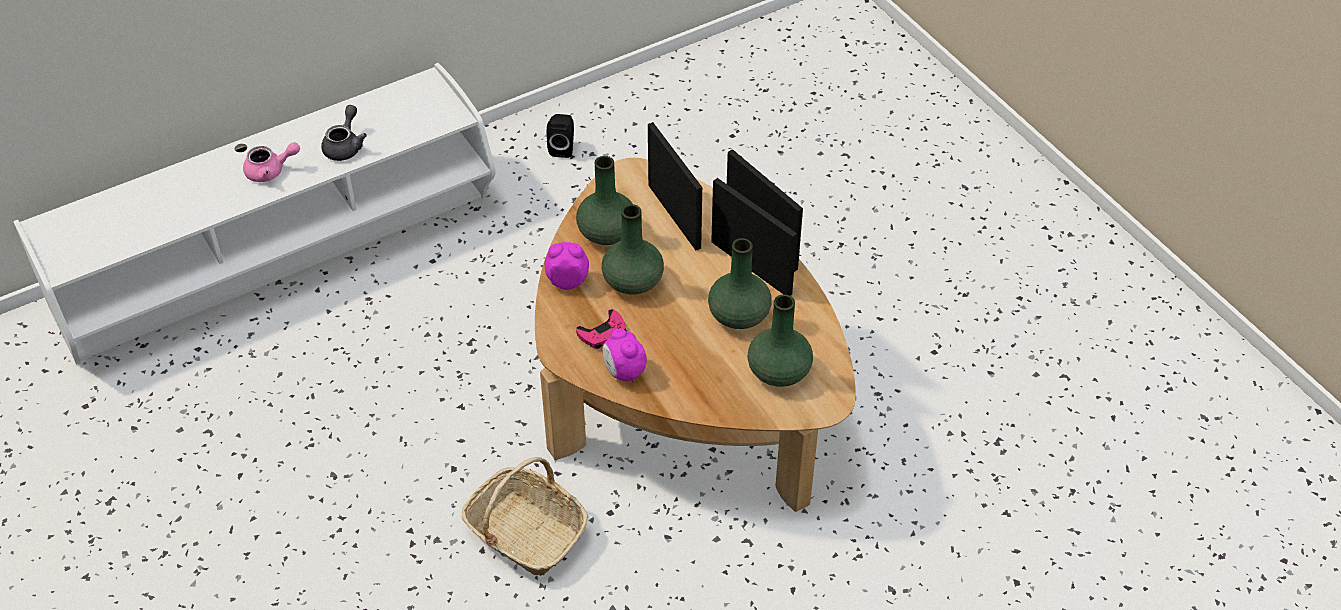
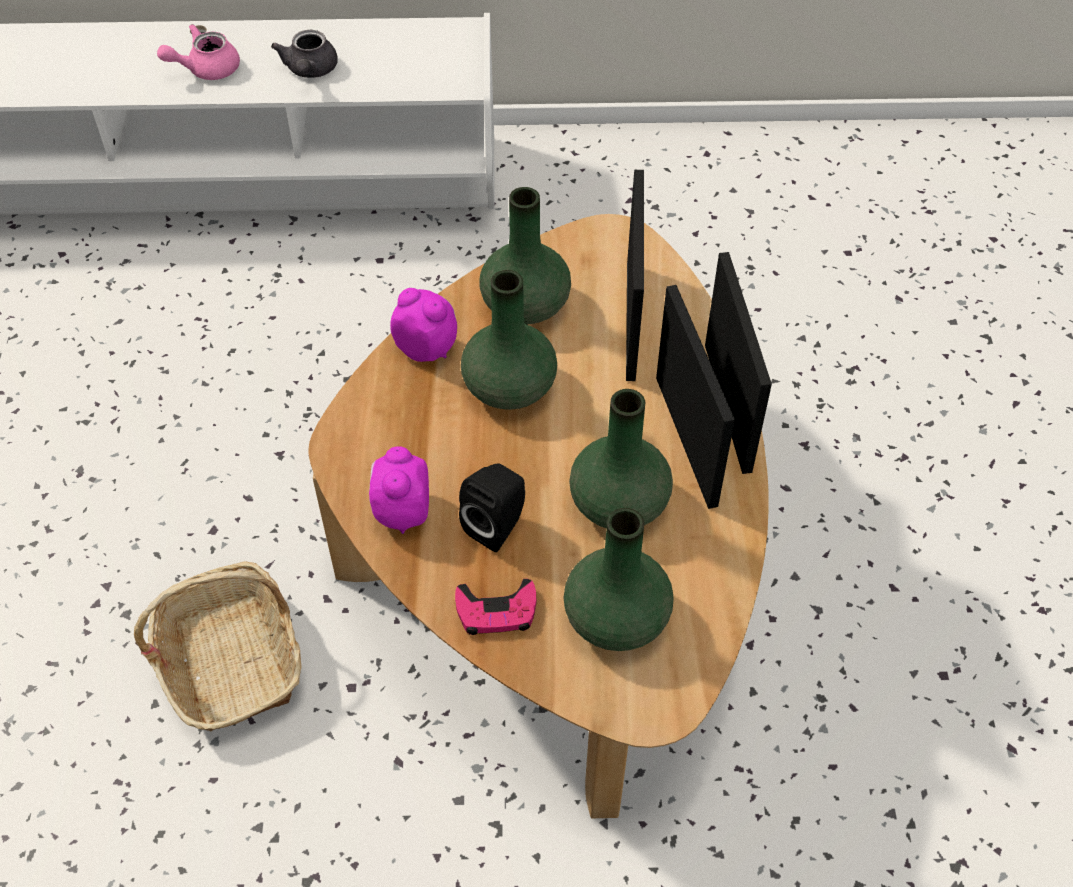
camera: 30 degrees right, 5 degrees up
(270, 171) = (206, 69): pink teapot -> pink teapot turned 135 degrees clockwise
(345, 146) = (310, 71): grey teapot -> grey teapot turned 135 degrees clockwise
(562, 148) = (625, 186): black speaker -> black speaker (497, 525)
(603, 333) = (416, 442): pink game controller -> pink game controller (496, 611)

